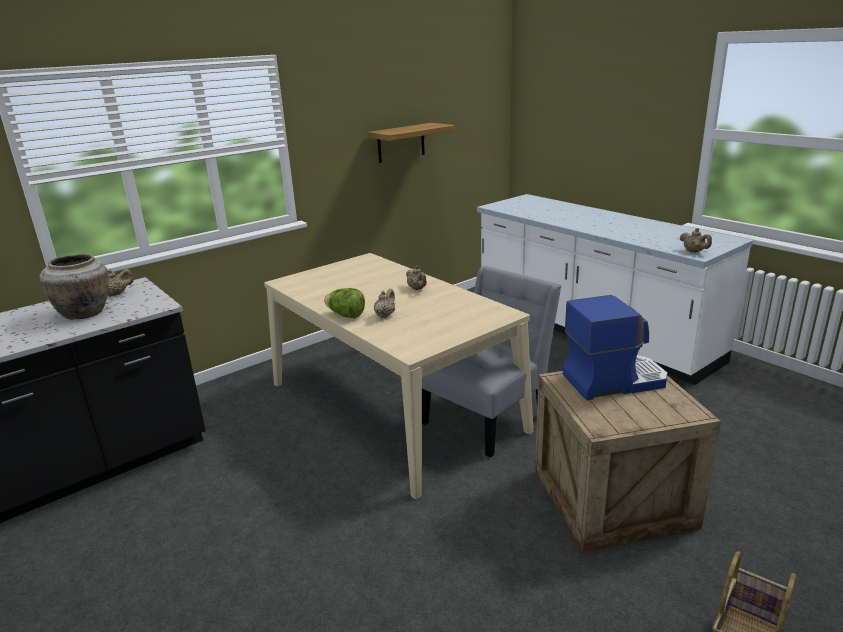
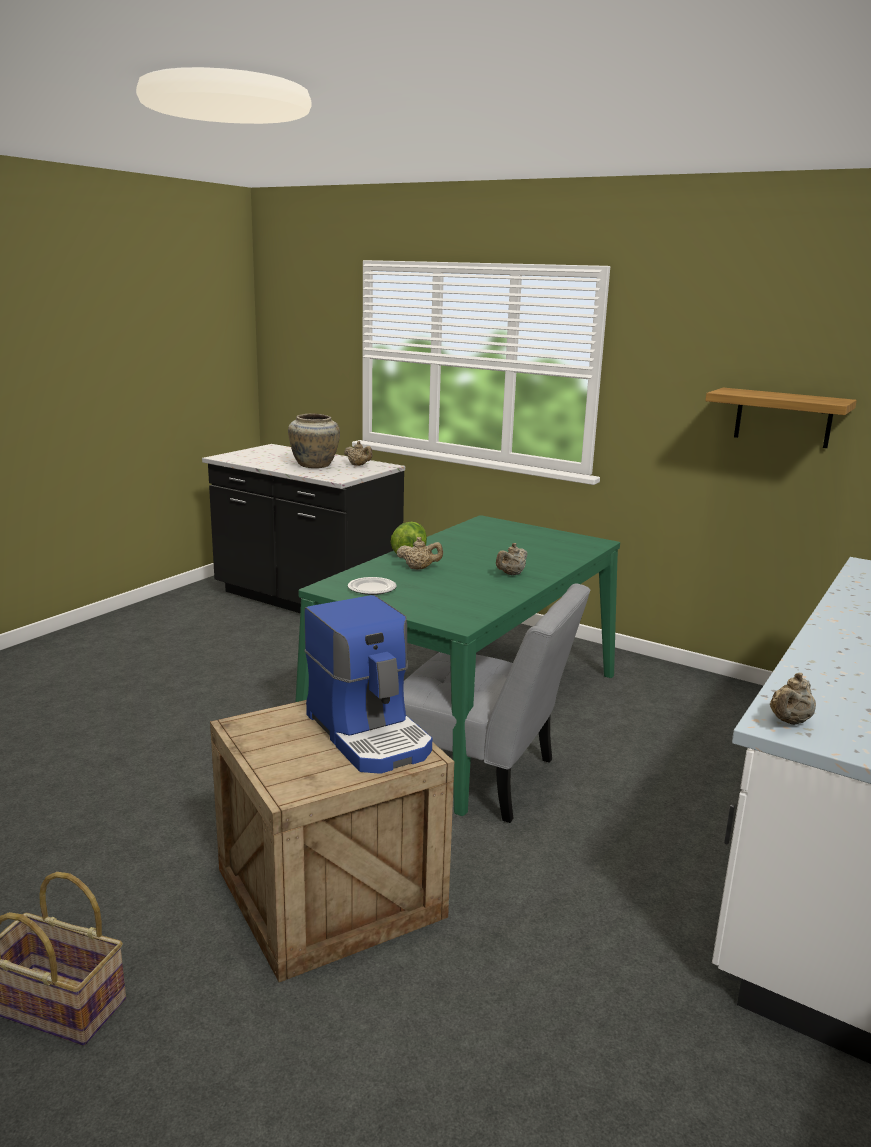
camera: 70 degrees right, 5 degrees down
(393, 406) = (468, 708): beige dining table -> green dining table
(423, 336) = (371, 588): none -> plate

